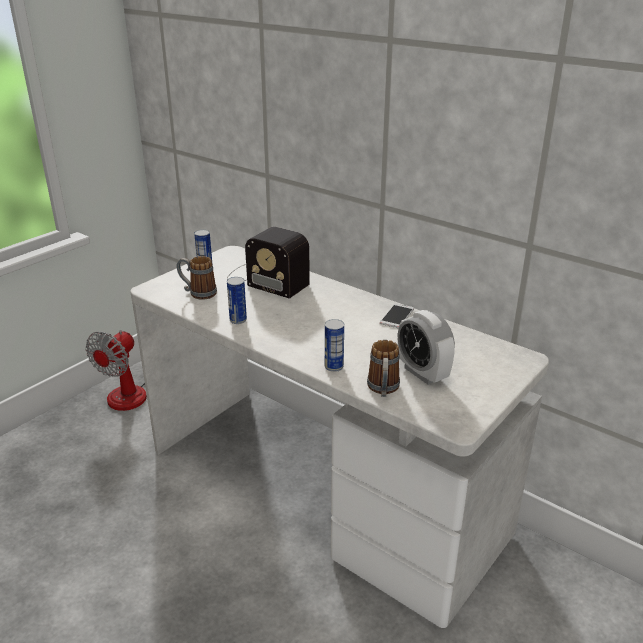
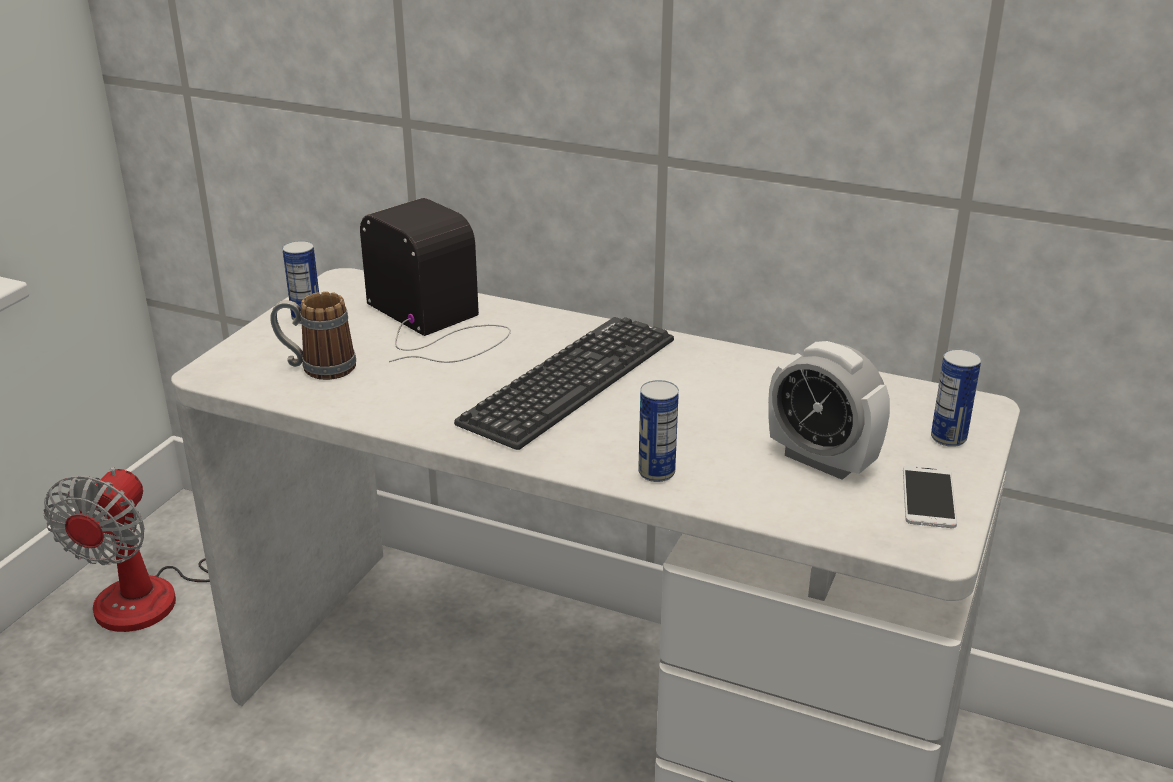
camera: 15 degrees left, 0 degrees up
(238, 320) = (426, 410): can -> can (948, 438)
(265, 279) = (437, 324): radio -> radio turned 150 degrees counterclockwise
(315, 315) = (570, 381): none -> keyboard
(383, 390) = (769, 502): mug -> none
(397, 316) = (720, 363): phone -> phone (928, 497)

